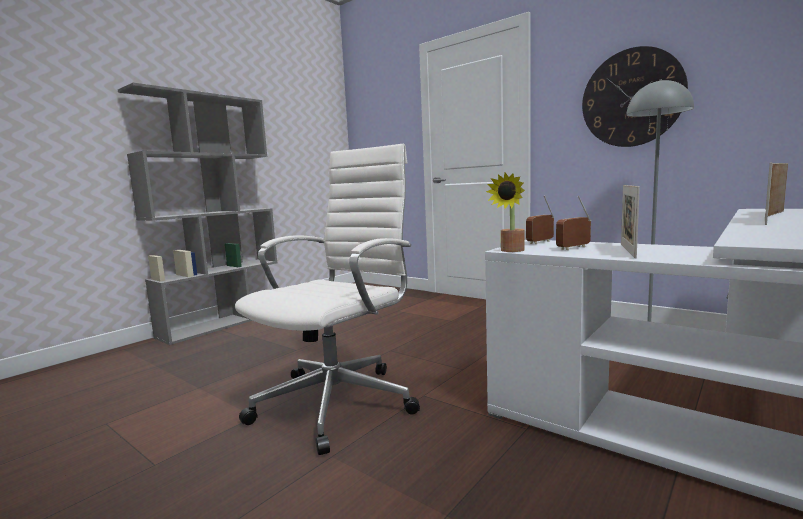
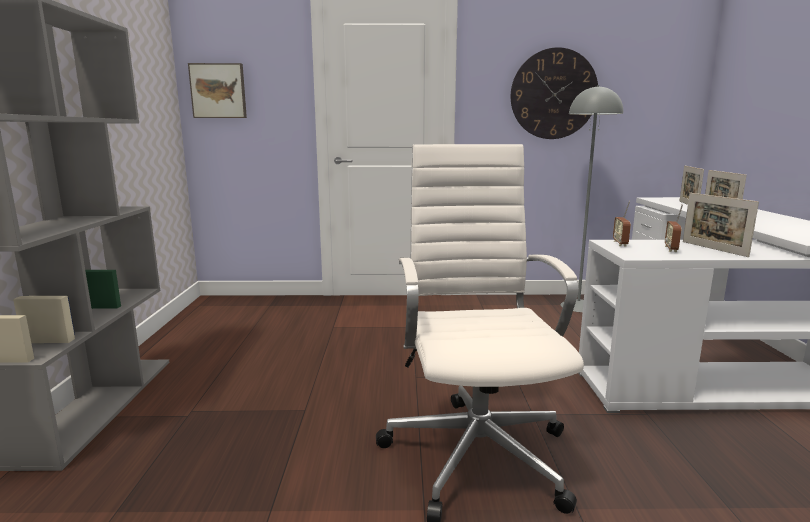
camera: 40 degrees left, 5 degrees up
(367, 135) = (218, 91): none -> picture
(510, 251) = (644, 257): potted plant -> none

